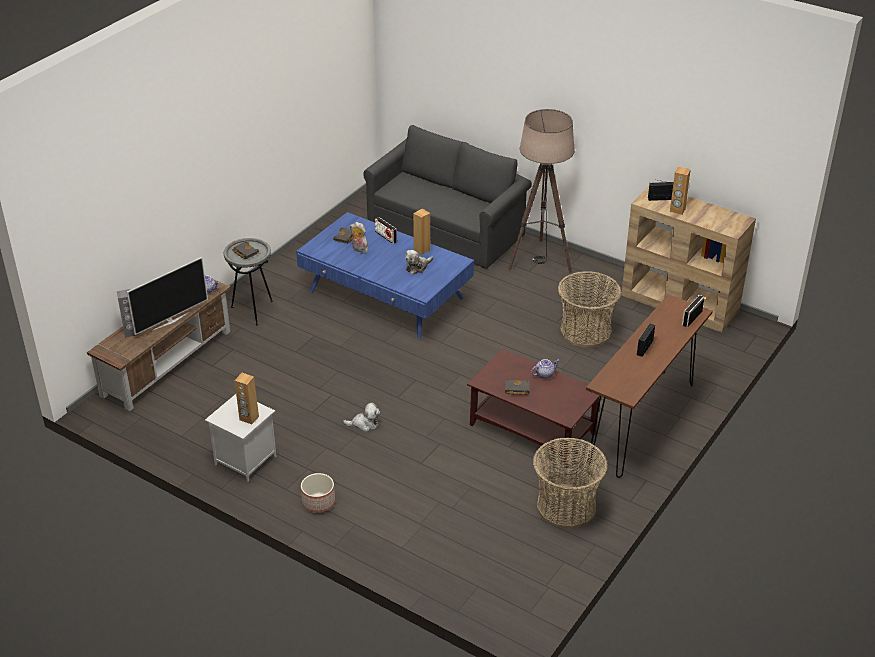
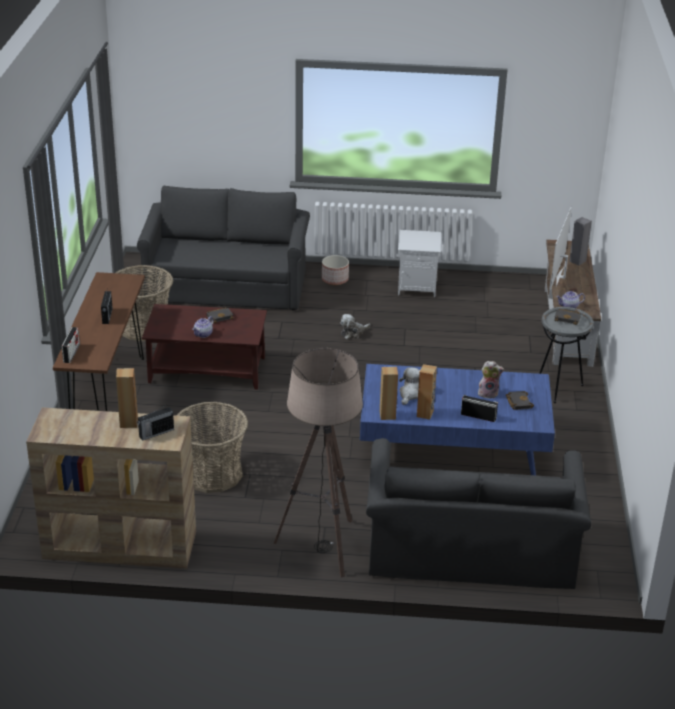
camera: 150 degrees right, 5 degrees down
(249, 418) = (410, 240): brown speaker -> brown speaker (387, 415)
(443, 535) = (226, 287): none -> grey sofa

